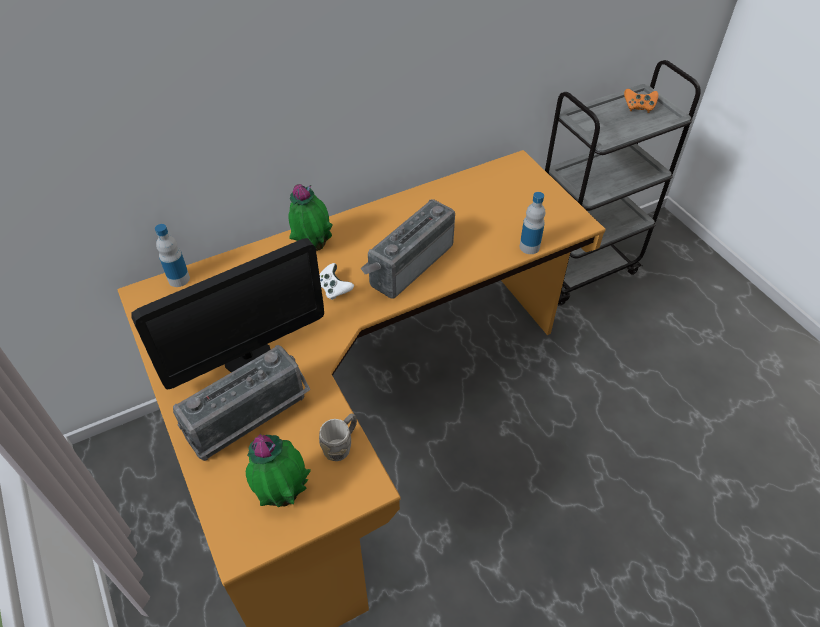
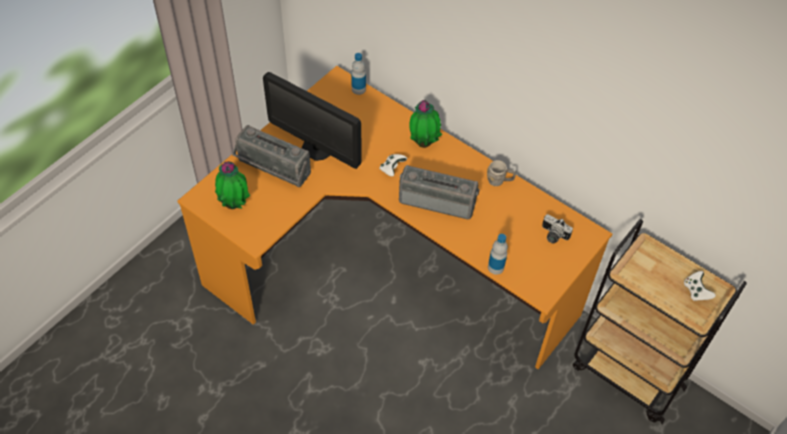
camera: 65 degrees right, 5 degrees up
(341, 445) = (276, 218): grey mug -> grey mug (499, 181)
(507, 189) = (553, 236): none -> camera
(582, 271) = (627, 376): grey cart -> brown cart
(638, 107) = (696, 291): orange game controller -> white game controller

